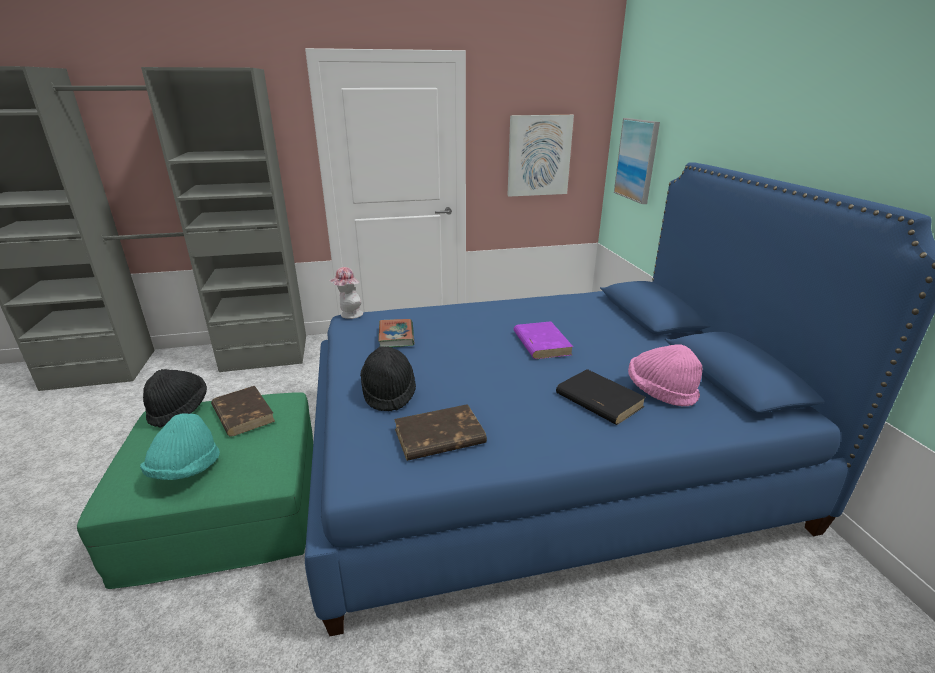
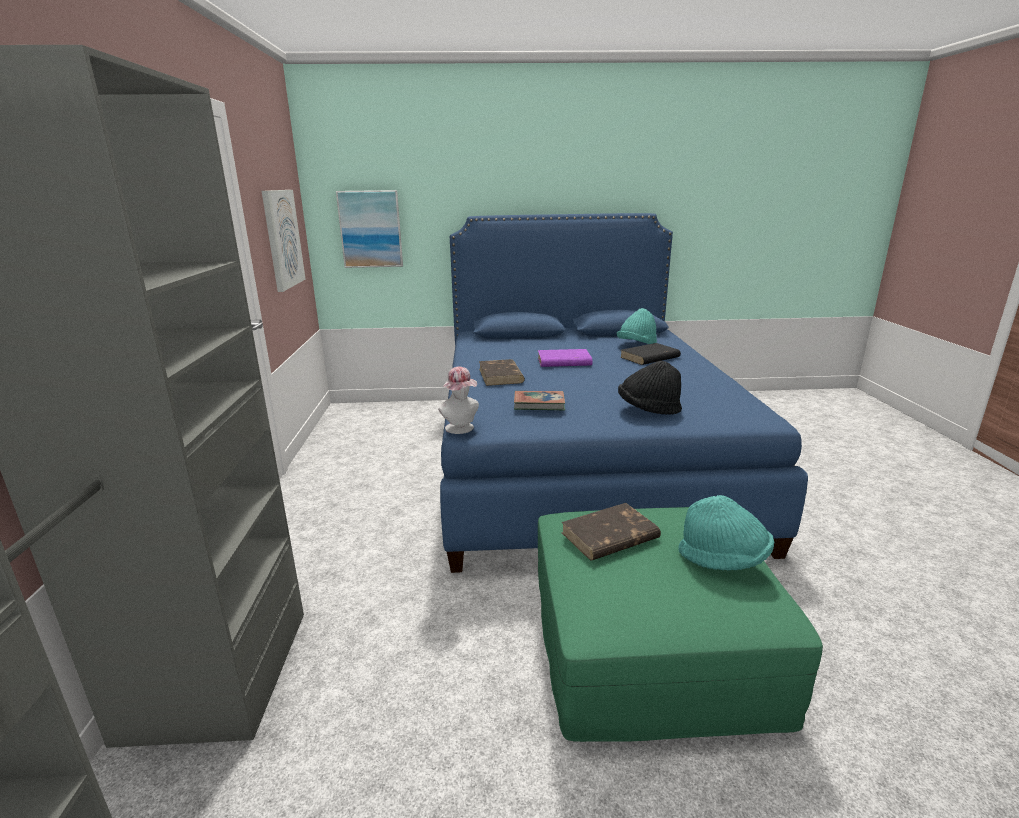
camera: 80 degrees left, 5 degrees down
(179, 409) = (595, 594): black hat -> none
(438, 437) = (707, 396): brown book -> brown book (501, 376)
(660, 392) = (636, 345): pink hat -> turquoise hat

